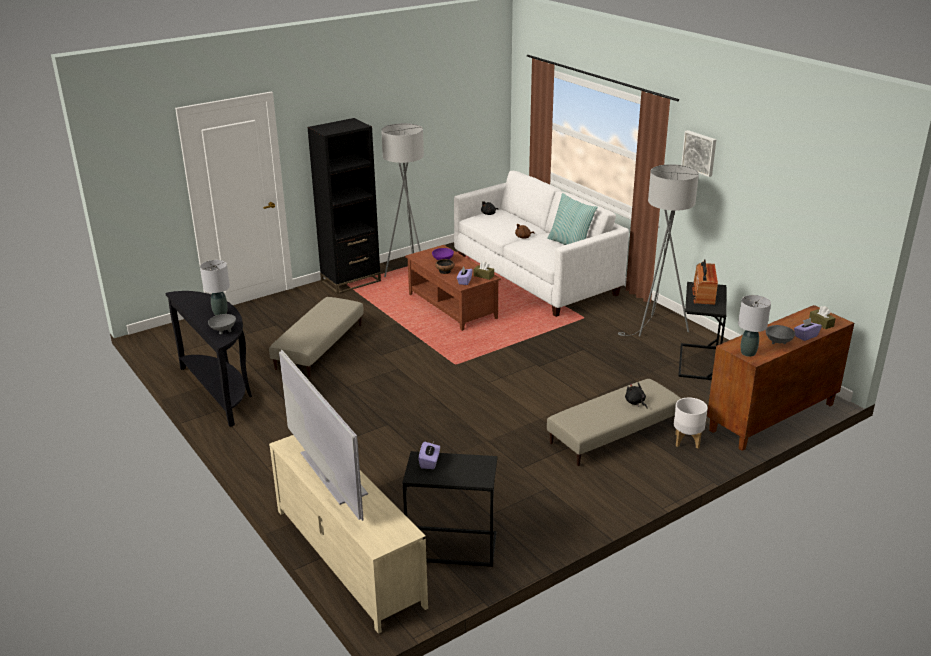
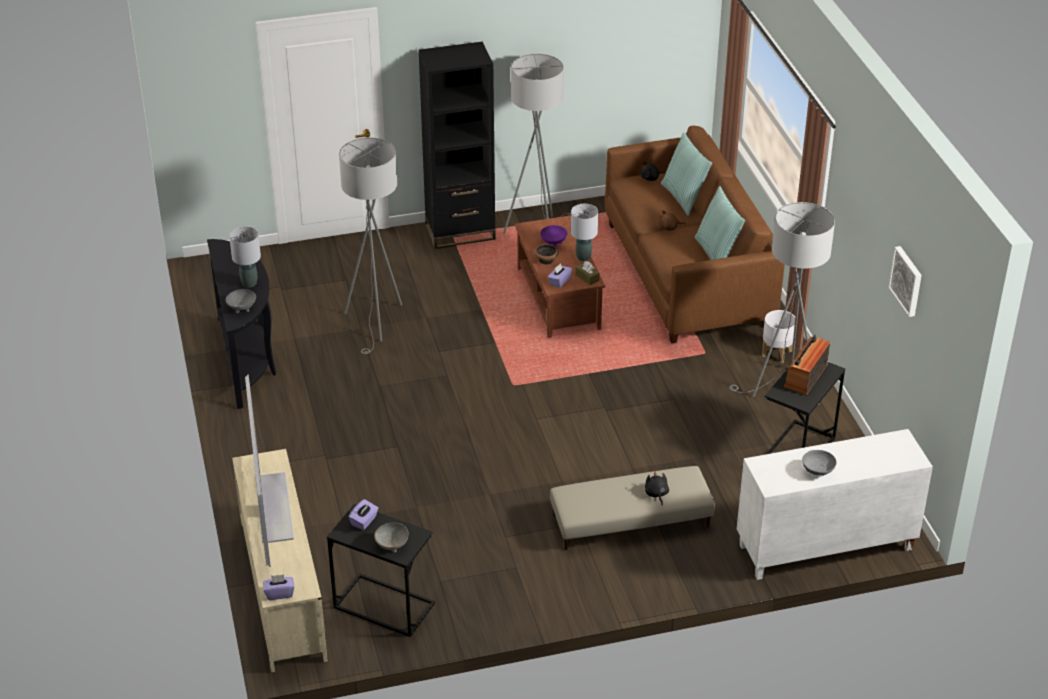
camera: 20 degrees right, 10 degrees up
(319, 346) = (377, 323): beige ottoman -> grey floor lamp
(468, 474) = (392, 545): none -> grey bowl
(521, 219) = (684, 197): none -> pillow
(536, 277) = (687, 274): white sofa -> brown sofa
(687, 441) = (705, 551): white planter -> white planter (777, 353)
(699, 153) = (853, 196): picture -> picture (907, 281)
(748, 353) = (770, 477): grey table lamp -> grey table lamp (583, 257)
(772, 418) = (825, 548): brown cabinet -> white cabinet
(805, 336) = (857, 471): purple tissue box -> purple tissue box (279, 593)
(821, 323) = (892, 457): brown tissue box -> none

